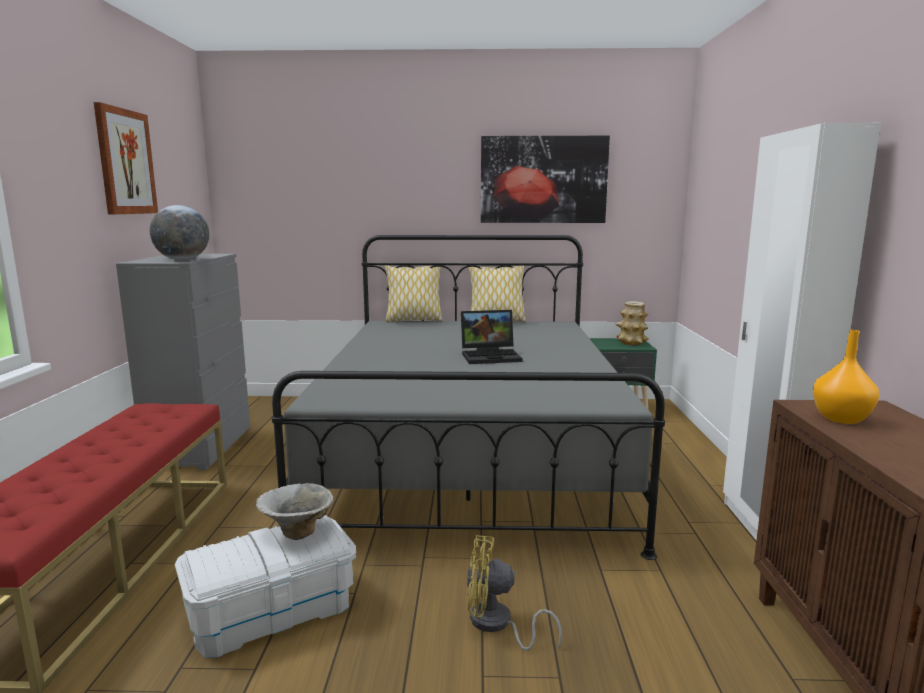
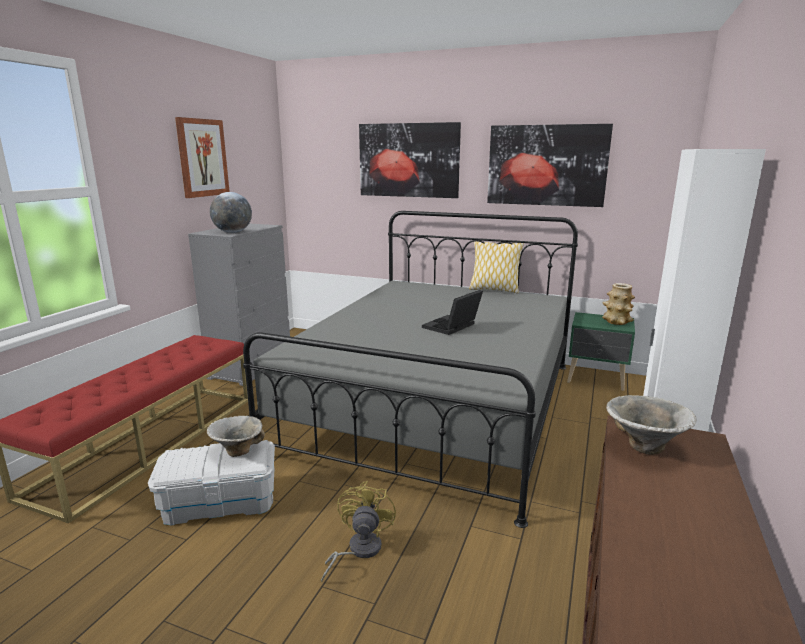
camera: 20 degrees right, 5 degrees up
(383, 175) = (408, 160): none -> picture
(413, 320) = (426, 283): pillow -> none
(491, 356) = (452, 327): laptop -> laptop turned 120 degrees clockwise
(497, 625) = (358, 550): yellow fan -> yellow fan turned 75 degrees clockwise
(840, 419) = (643, 447): orange vase -> bowl

